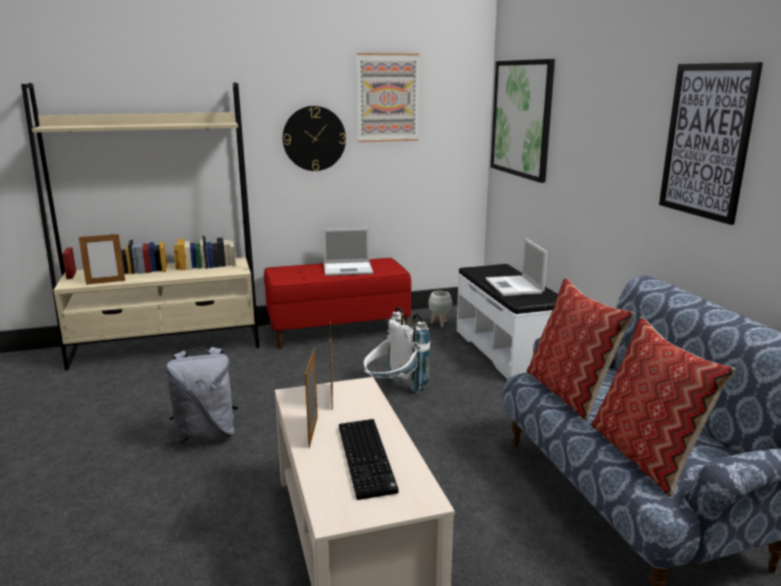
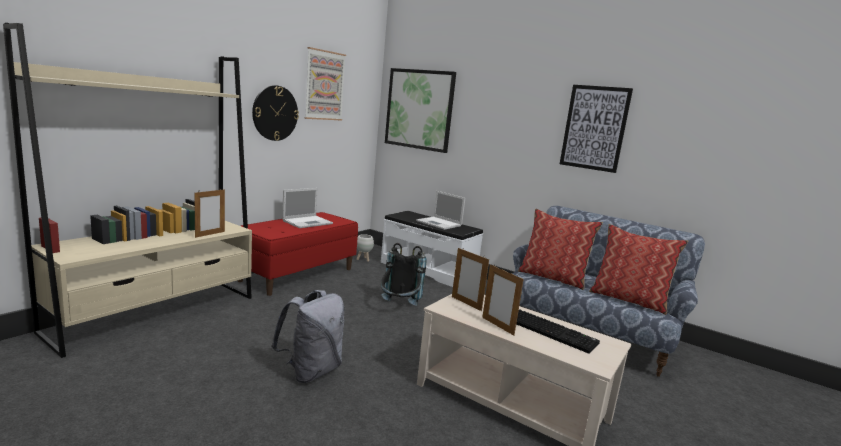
camera: 40 degrees left, 5 degrees down
(105, 282) = (114, 251): picture frame -> picture frame (210, 234)
(393, 391) = (399, 308): white backpack -> black backpack

